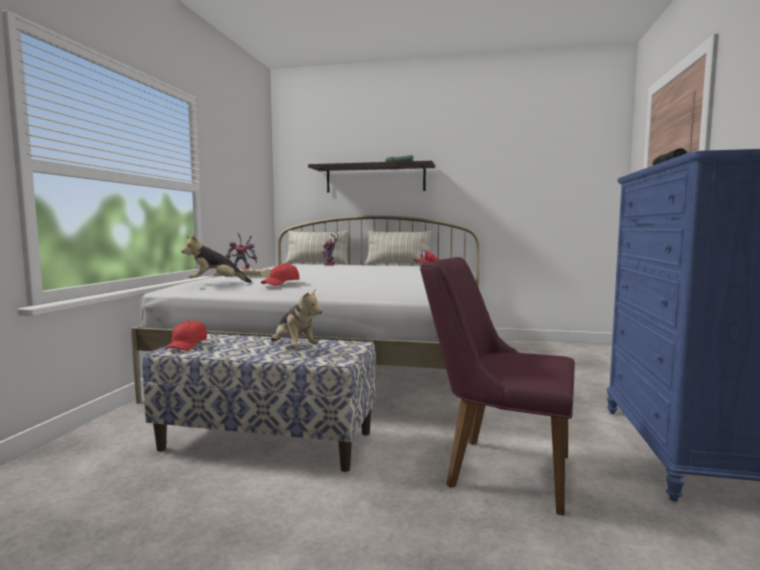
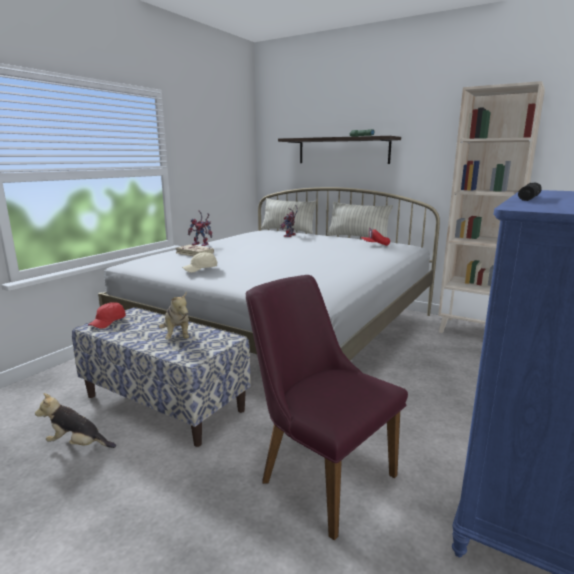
camera: 20 degrees right, 10 degrees up
(216, 283) = (156, 263): plush toy -> plush toy (78, 445)
(281, 283) = (201, 269): red cap -> beige cap
(524, 345) = (472, 330): none -> beige bookcase

